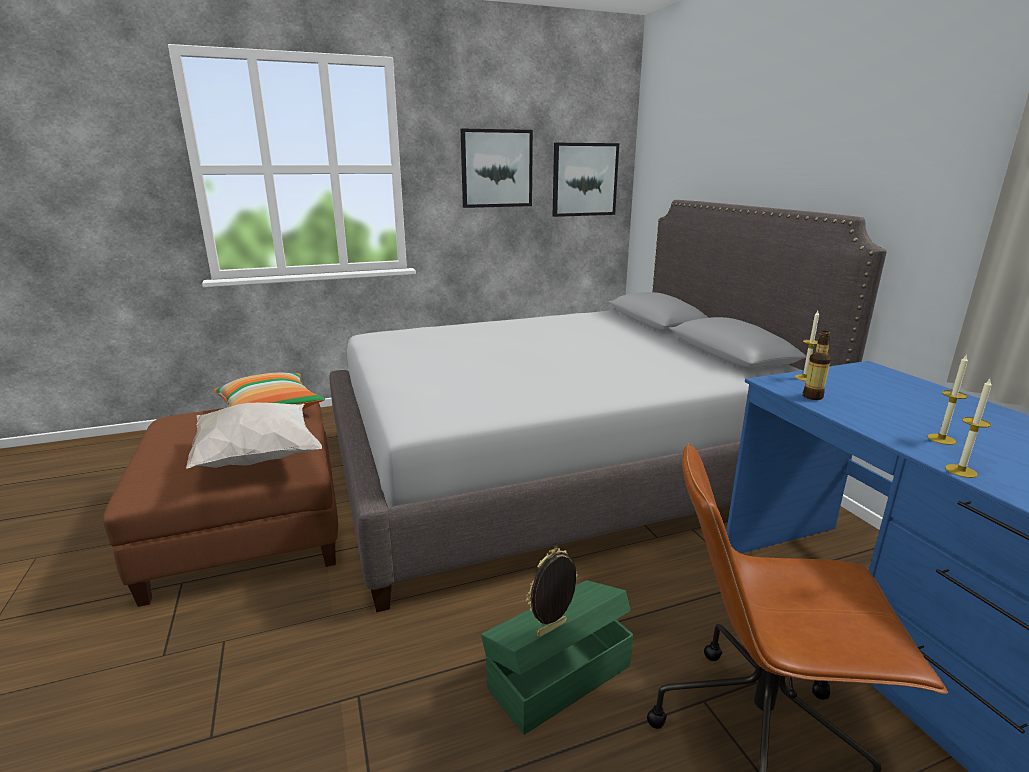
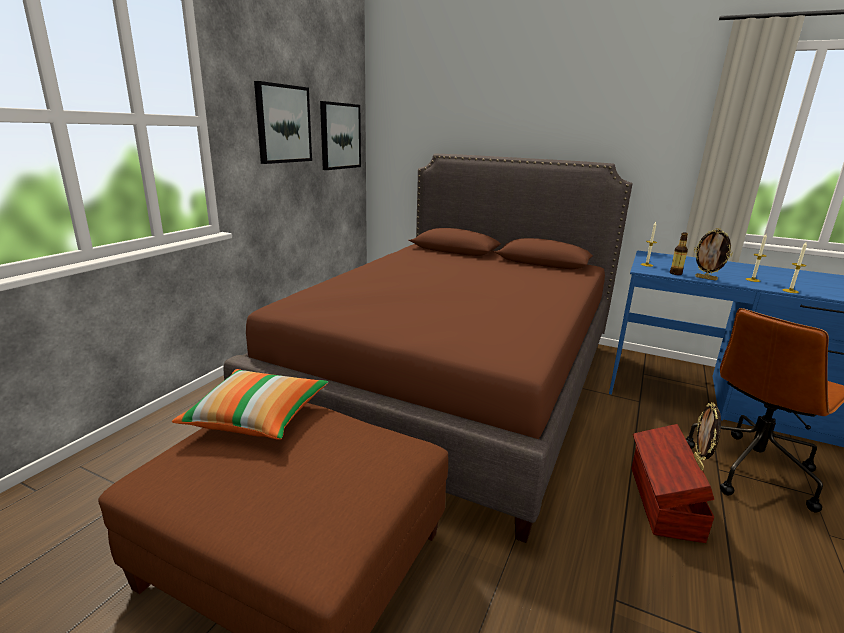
camera: 45 degrees left, 0 degrees up
(257, 458) = (368, 461): white pillow -> none
(557, 676) = (663, 502): green storage box -> brown storage box
(559, 469) = (453, 383): grey bed -> brown bed
(846, 414) = (706, 278): none -> picture frame

